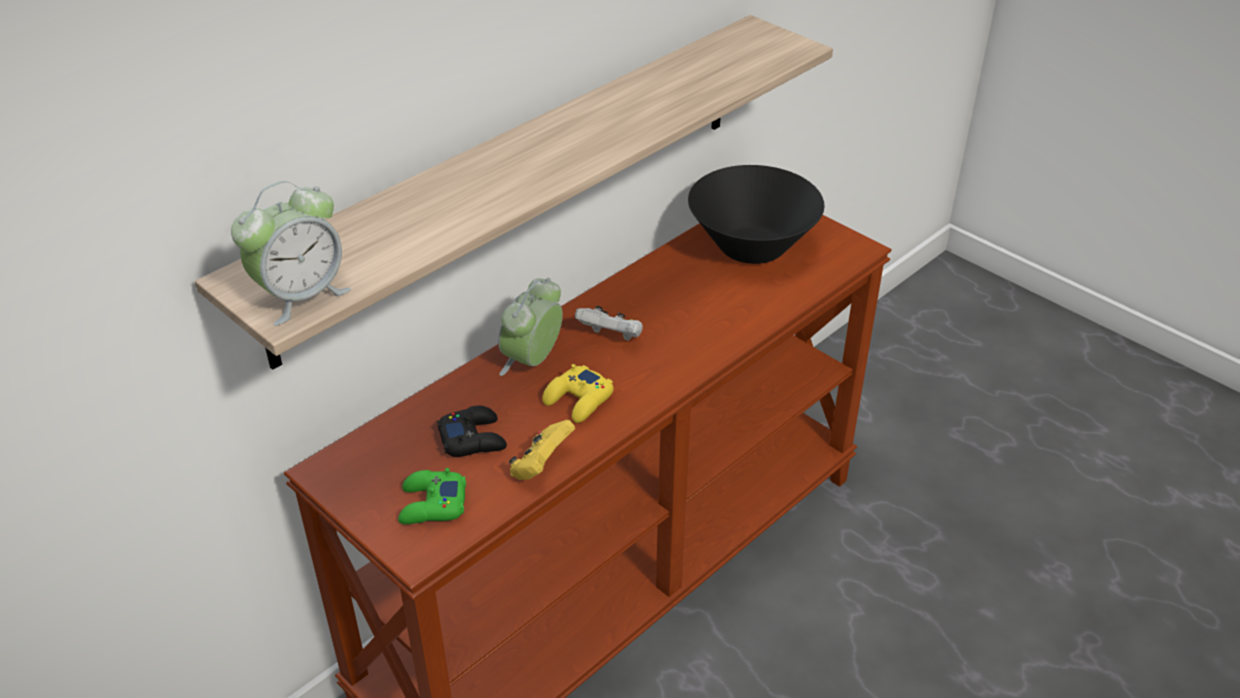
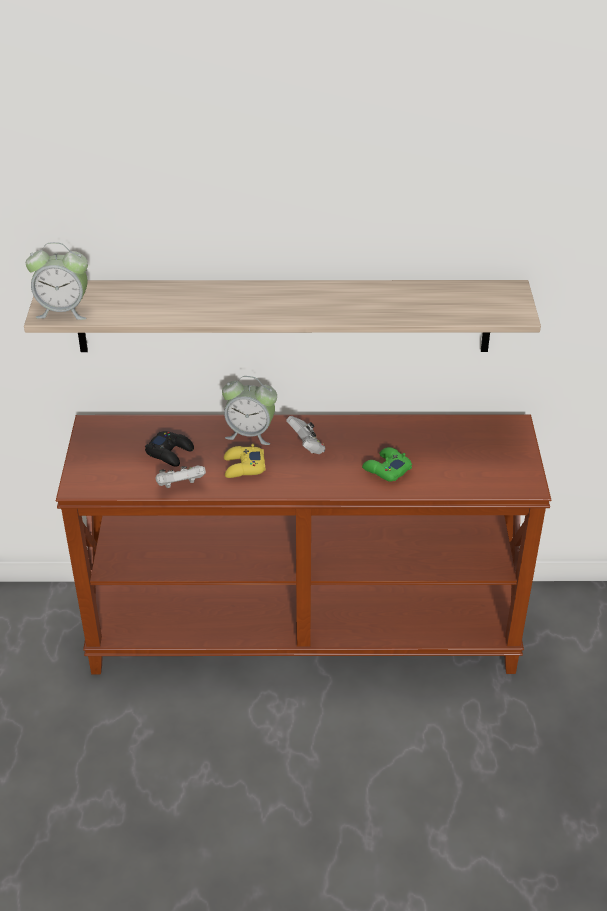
camera: 45 degrees right, 0 degrees up
(432, 505) = (111, 470): green game controller -> green game controller (386, 469)
(532, 361) = (250, 433): alarm clock -> alarm clock turned 150 degrees counterclockwise
(541, 466) = (180, 486): yellow game controller -> white game controller
(751, 247) = (461, 446): black bowl -> none

